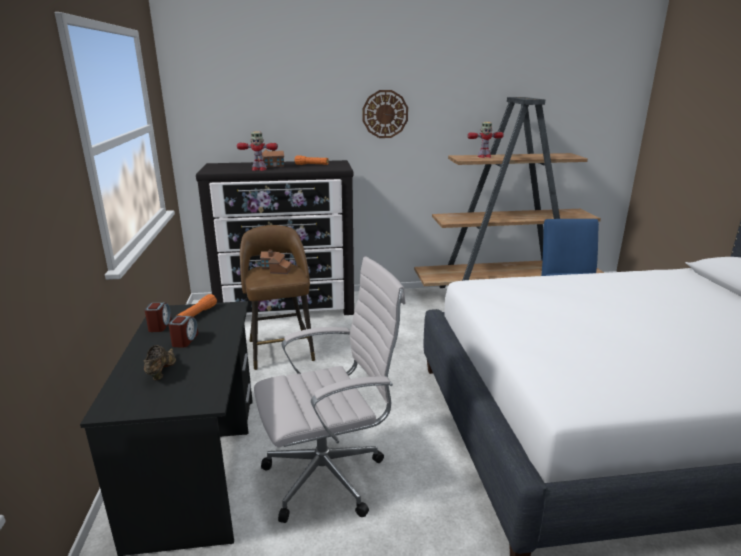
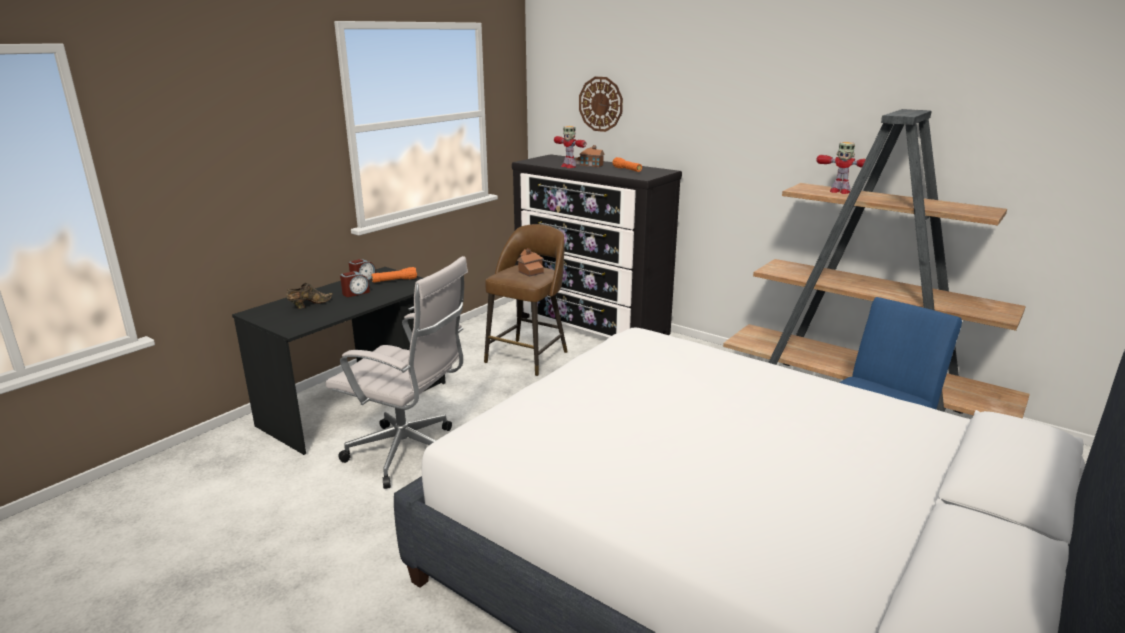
camera: 45 degrees right, 0 degrees up
(385, 114) = (733, 119): wall clock -> wall clock (601, 104)

